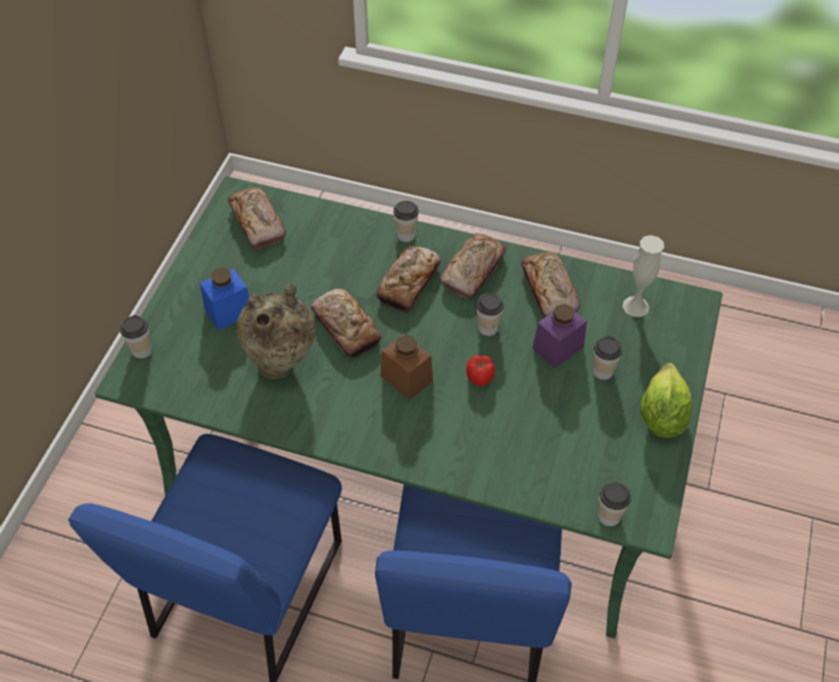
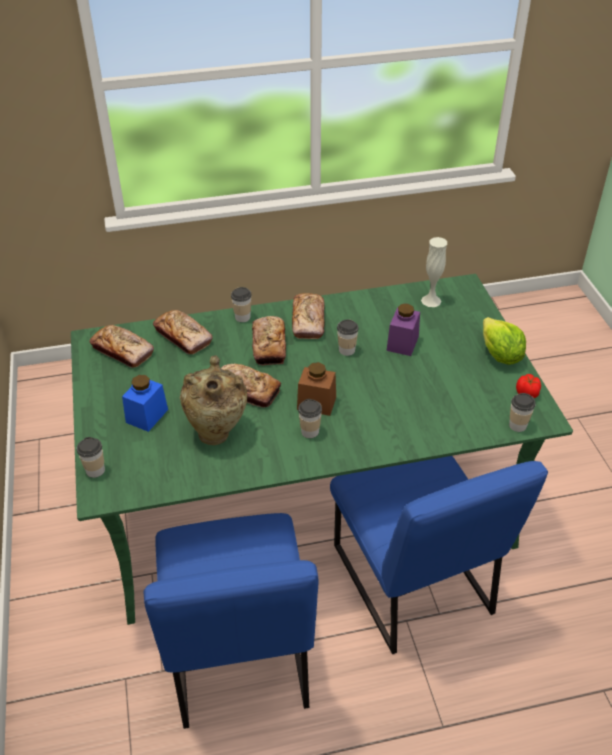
camera: 30 degrees left, 10 degrees down
(480, 378) = (366, 382): tomato -> tomato (527, 394)
(549, 290) = (368, 313): bread -> bread (183, 337)
(602, 371) = (442, 345): cup -> cup (310, 432)

